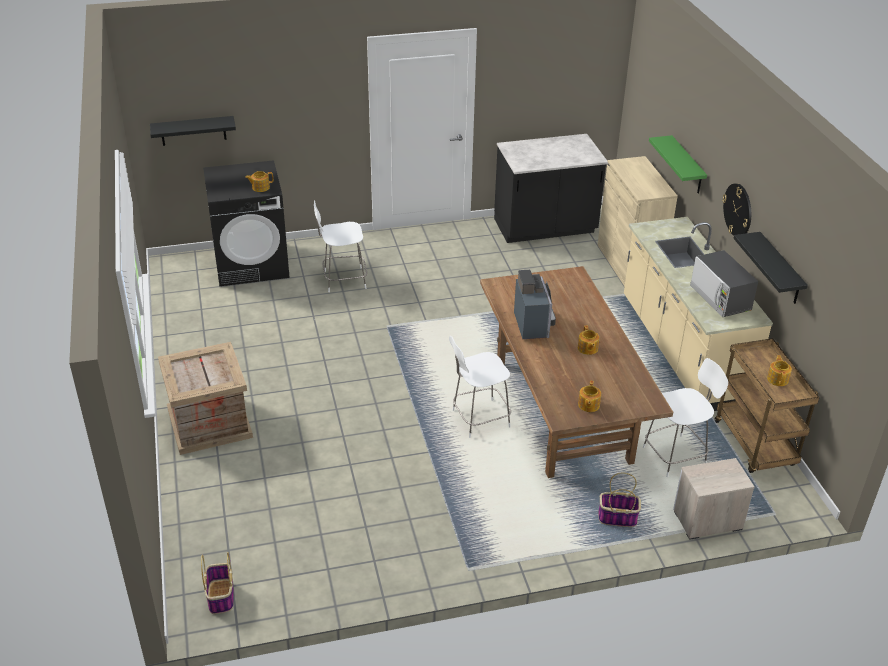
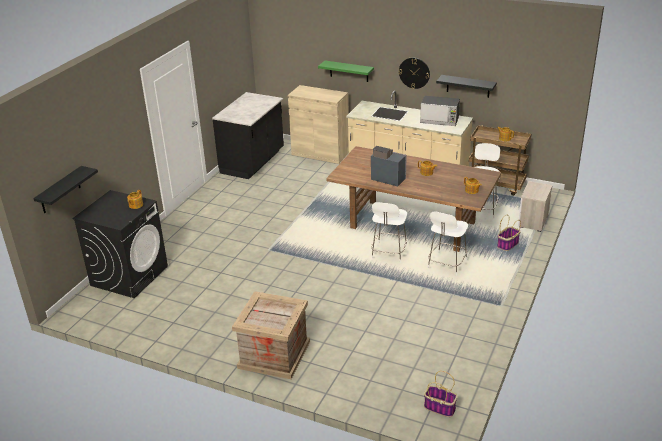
camera: 50 degrees left, 5 degrees down
(343, 279) = (200, 247): white chair -> white chair (446, 264)

